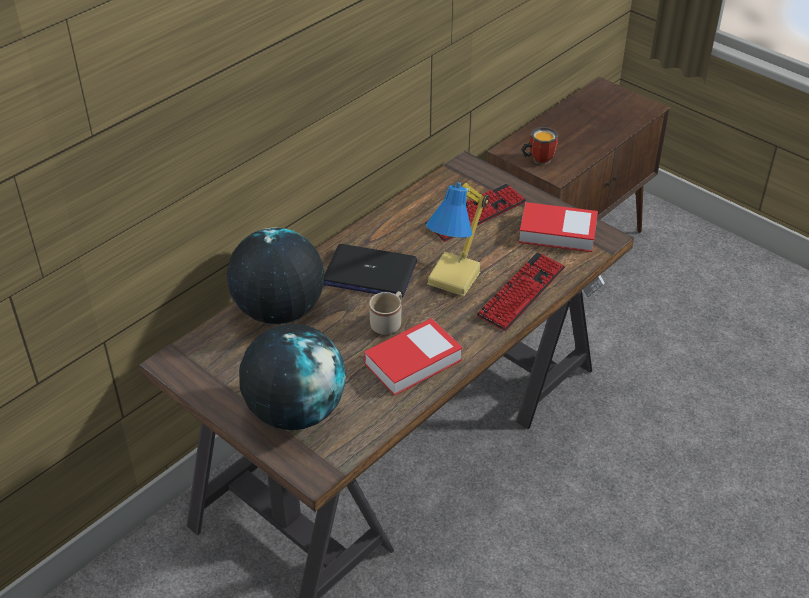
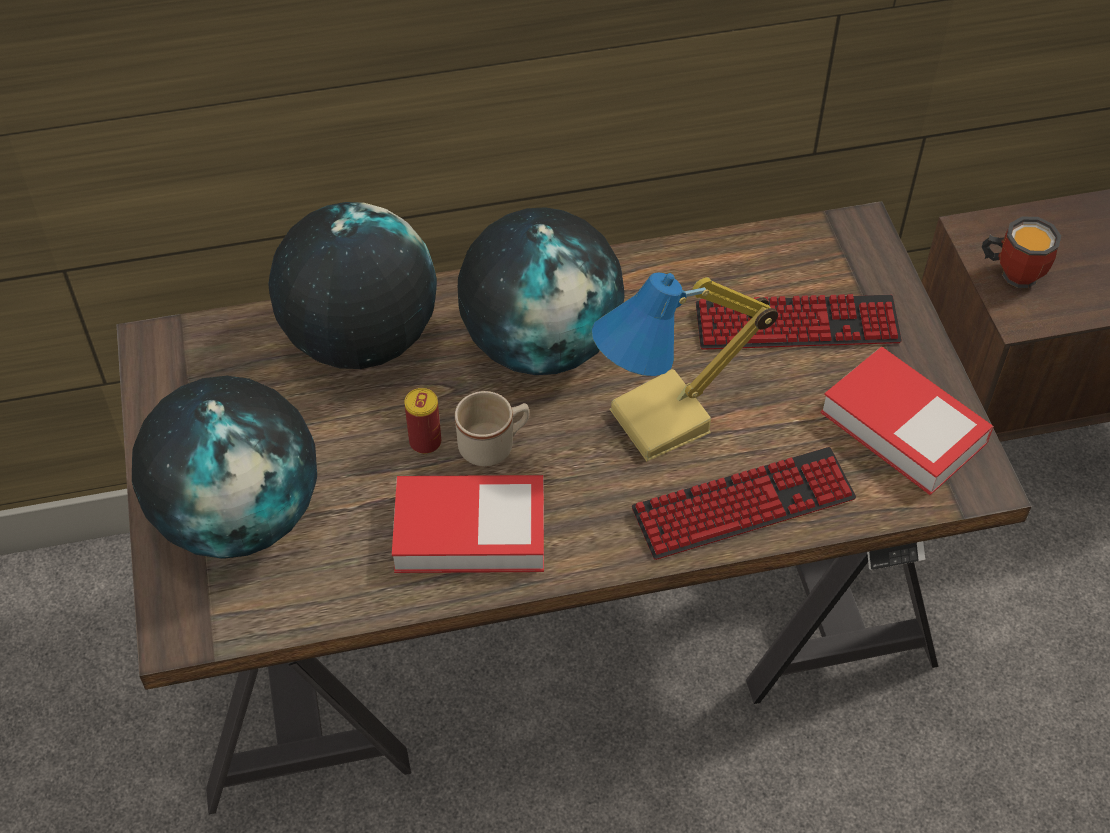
camera: 35 degrees right, 10 degrees up
(355, 337) = (425, 442): none -> can
(369, 273) = (541, 345): laptop -> globe

